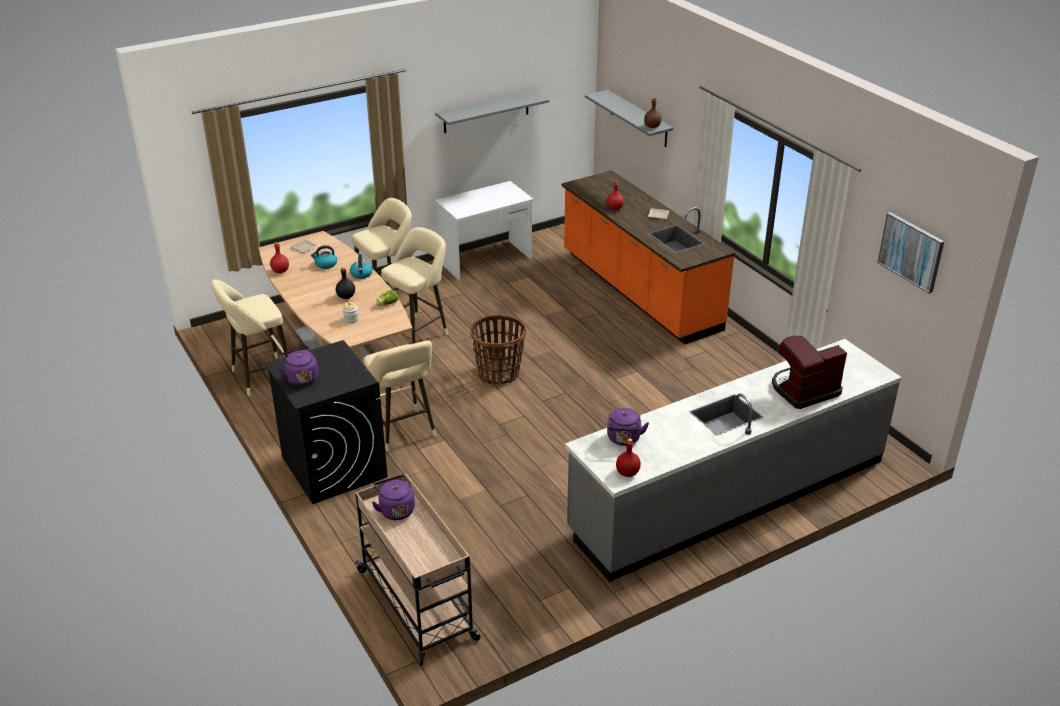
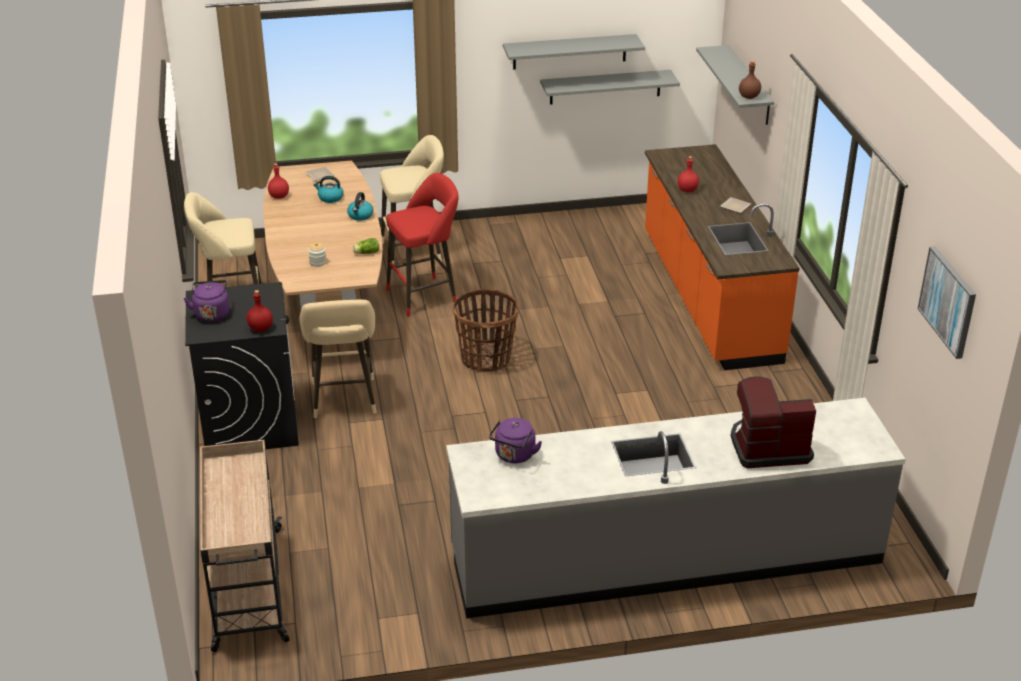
camera: 20 degrees right, 0 degrees up
(346, 296) = (328, 236): black bottle -> none
(395, 510) = (235, 475): purple kettle -> none
(418, 333) = (425, 295): beige stool -> red stool
(485, 260) = (550, 228): white desk -> none
(514, 137) = (605, 87): none -> grey shelf
(628, 473) = (493, 494): red bottle -> red bottle (261, 328)

